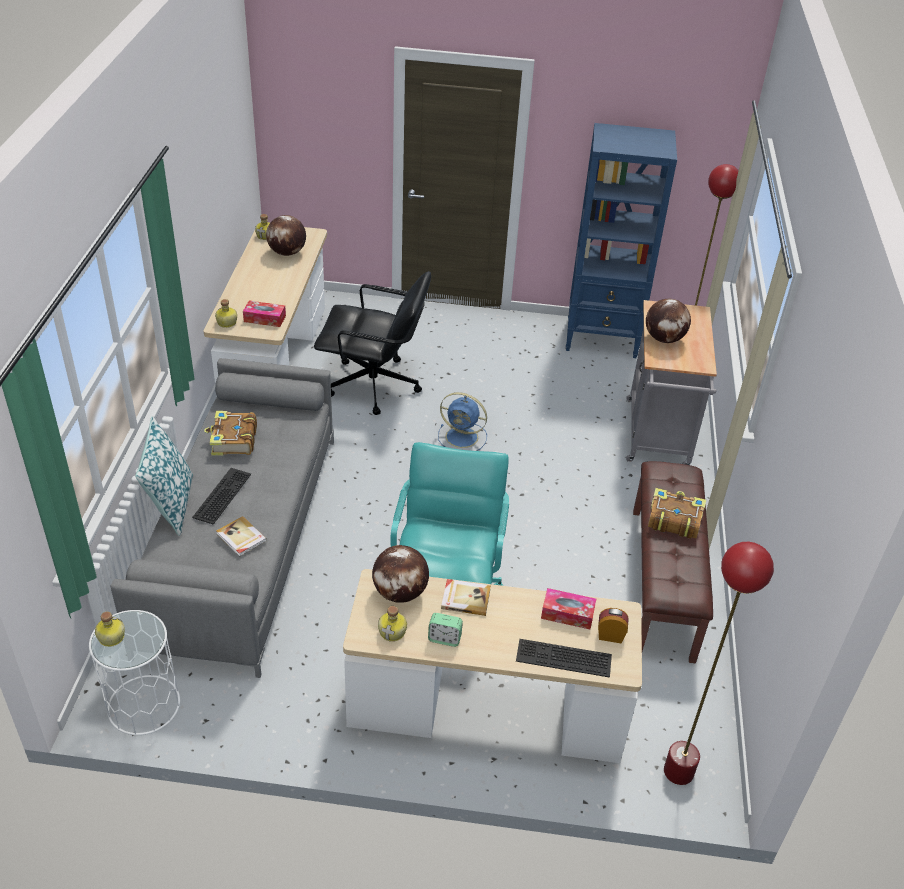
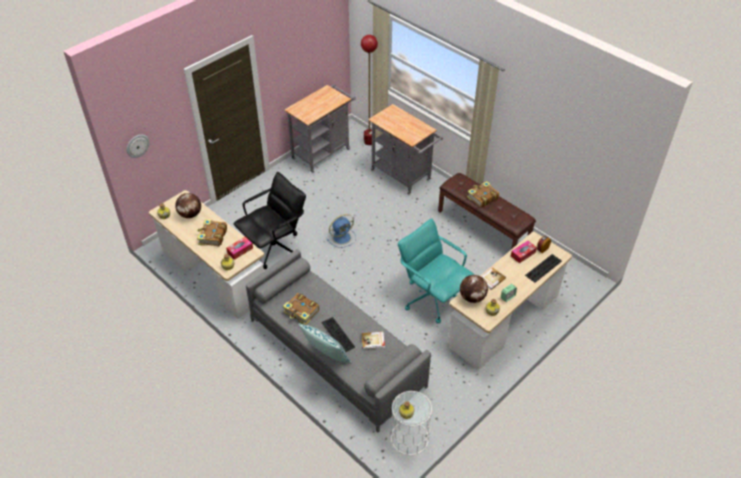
camera: 50 degrees left, 5 degrees up
(266, 286) = (212, 237): none -> book
(289, 123) = (137, 145): none -> wall clock
(602, 339) = (323, 152): blue bookcase -> grey cart
(664, 339) = (400, 129): globe -> none
(678, 771) = (573, 281): red floor lamp -> none

